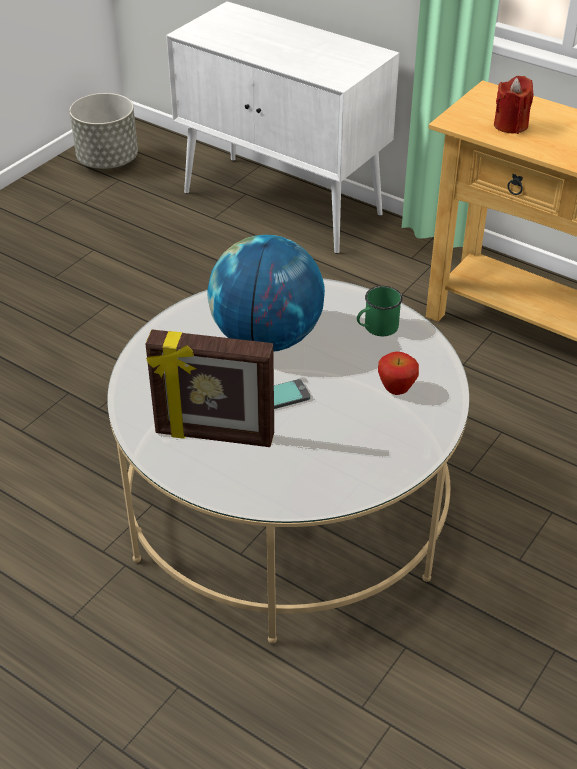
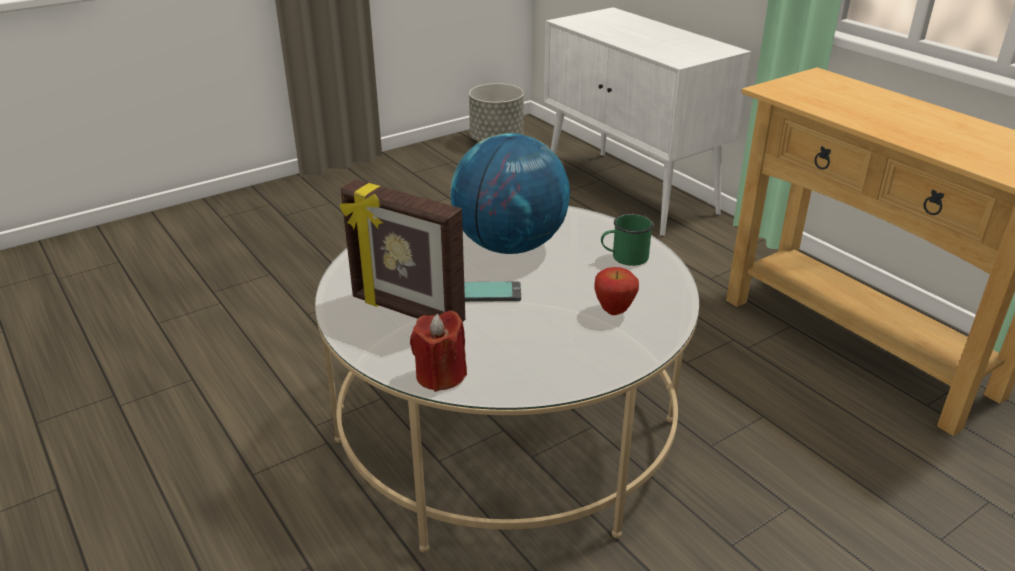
camera: 20 degrees right, 10 degrees down
(510, 125) = (828, 98): red candle -> red candle (440, 375)

